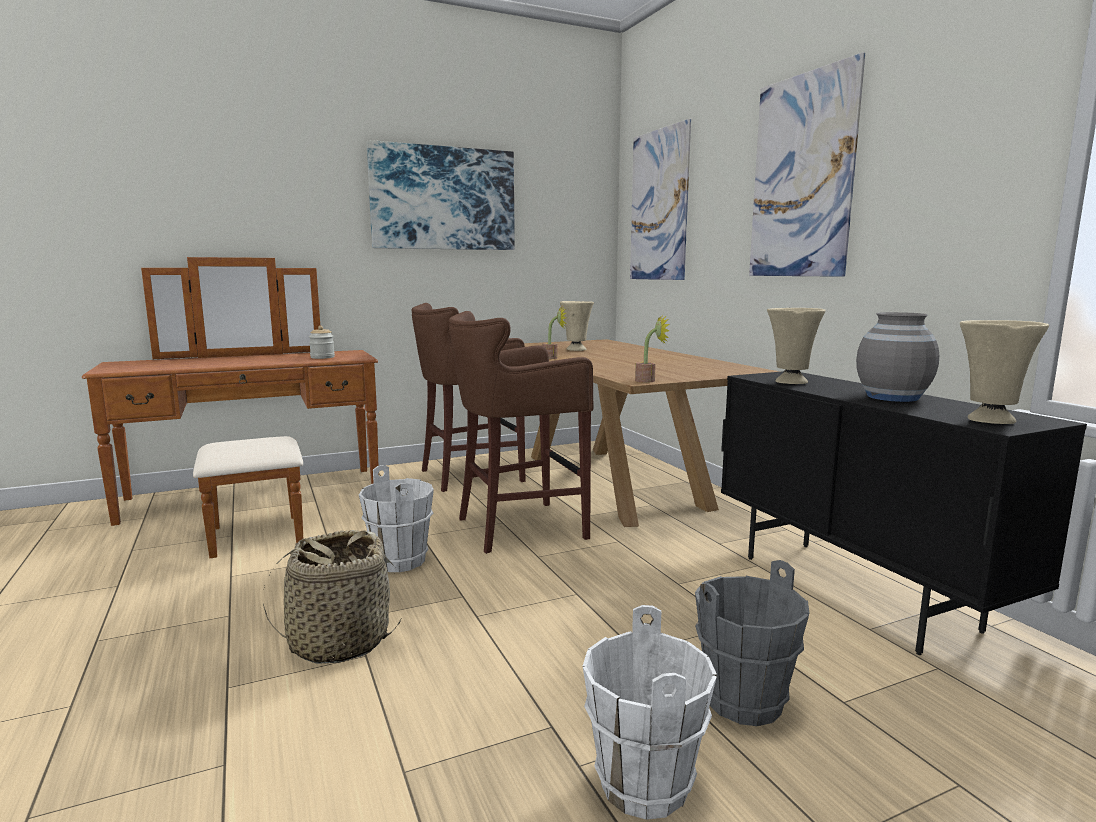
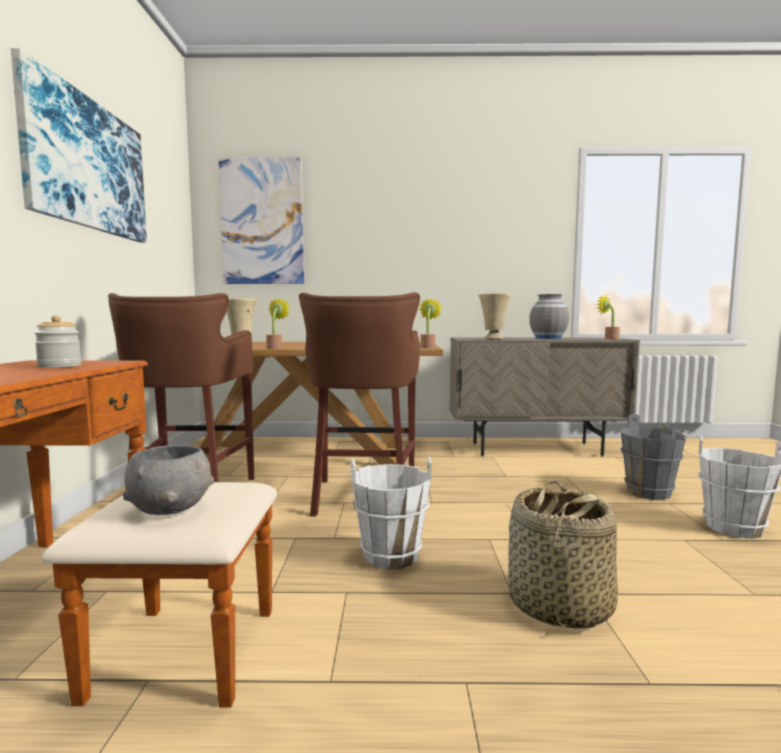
camera: 65 degrees left, 5 degrees down
(230, 447) = (170, 509): none -> grey bowl
(801, 177) = (422, 217): picture -> none
(854, 592) = (536, 449): black cabinet -> beige cabinet
(989, 420) = (609, 338): beige vase -> potted plant

